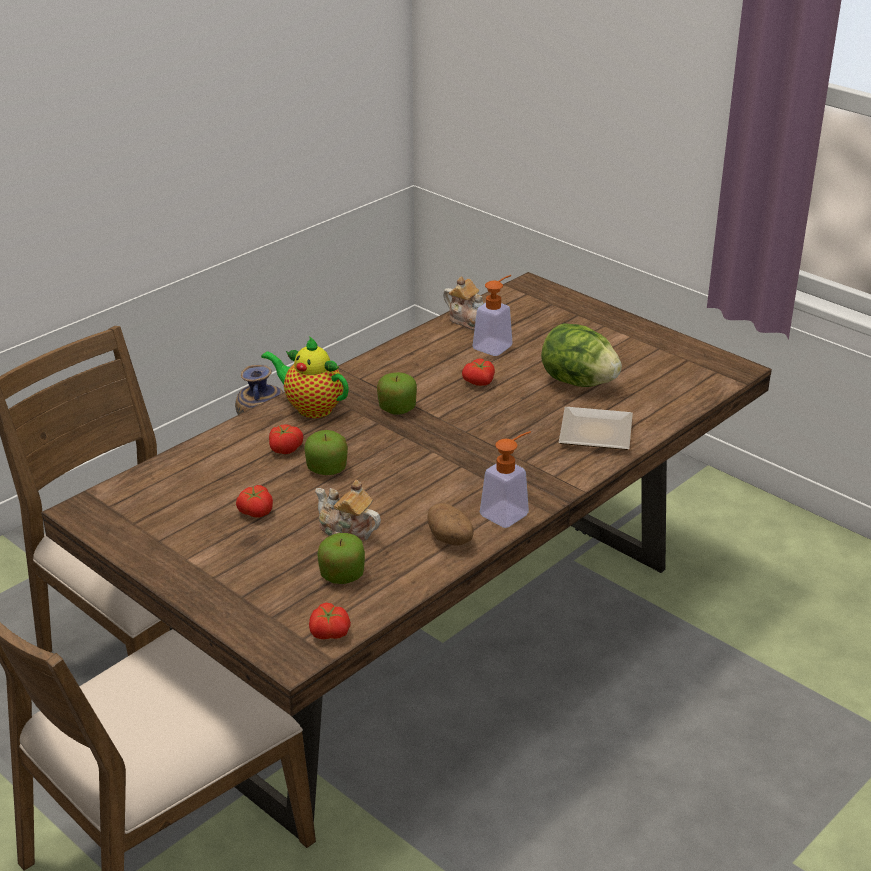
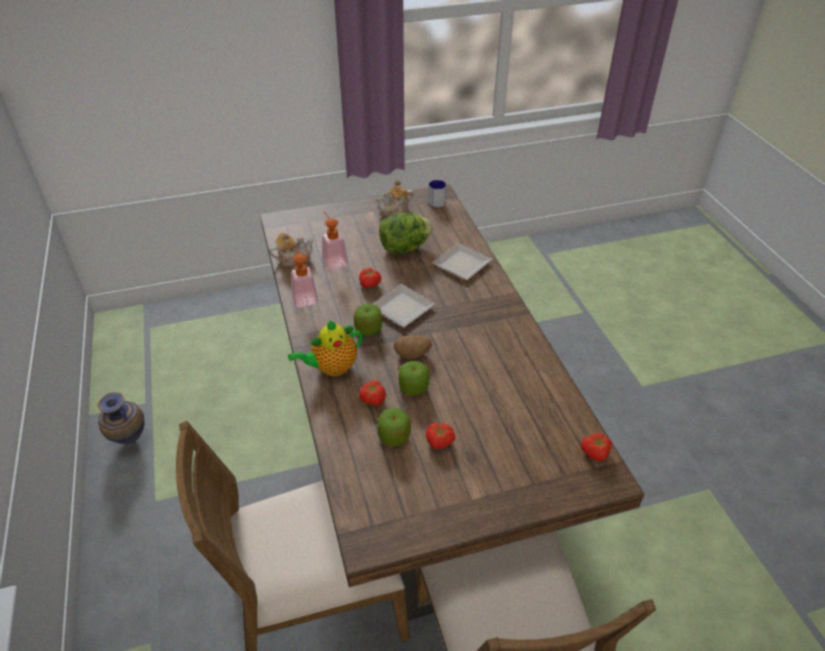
camera: 60 degrees left, 10 degrees up
(342, 575) = (538, 424): apple -> apple (394, 436)
(346, 531) = (491, 405): teapot -> teapot (395, 210)
(451, 540) = (530, 362): potato -> potato (412, 354)
(461, 417) = (402, 307): none -> plate
(509, 511) = (517, 328): soap dispenser -> soap dispenser (304, 296)
(714, 371) = (436, 200): none -> mug

